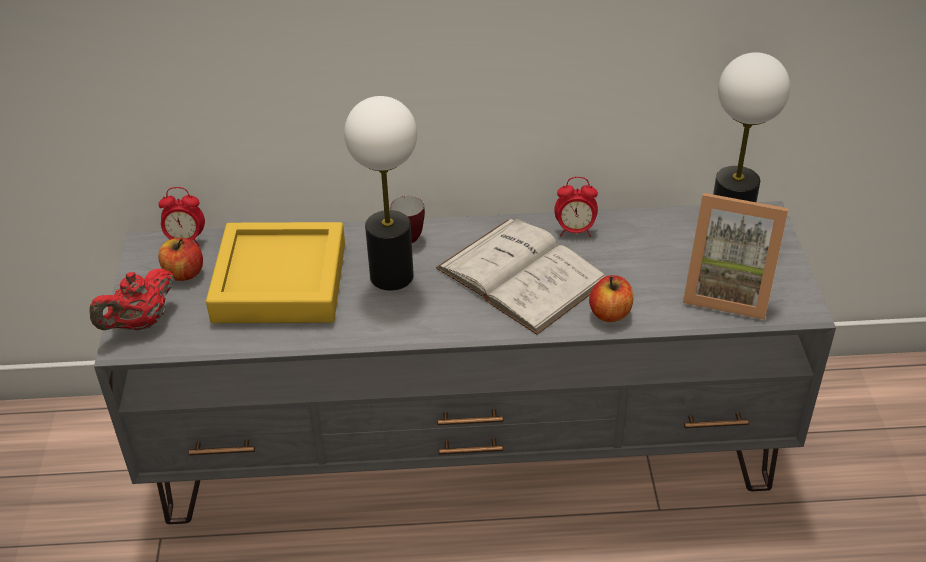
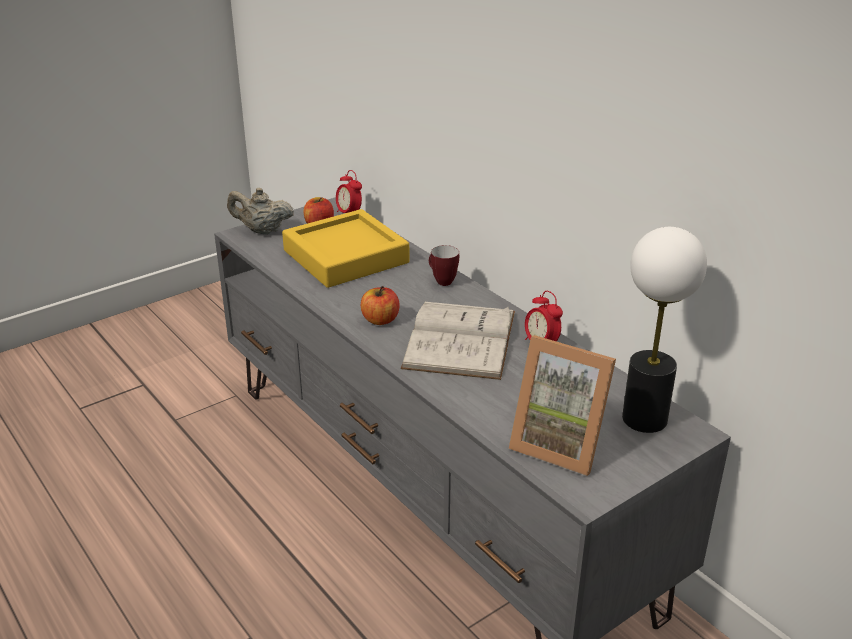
camera: 55 degrees right, 10 degrees down
(140, 323) = (262, 231): red teapot -> beige teapot
(392, 276) = (397, 291): table lamp -> none
(610, 313) = (461, 393): apple -> apple (380, 320)
(728, 291) = (560, 444): picture frame -> picture frame turned 45 degrees counterclockwise

